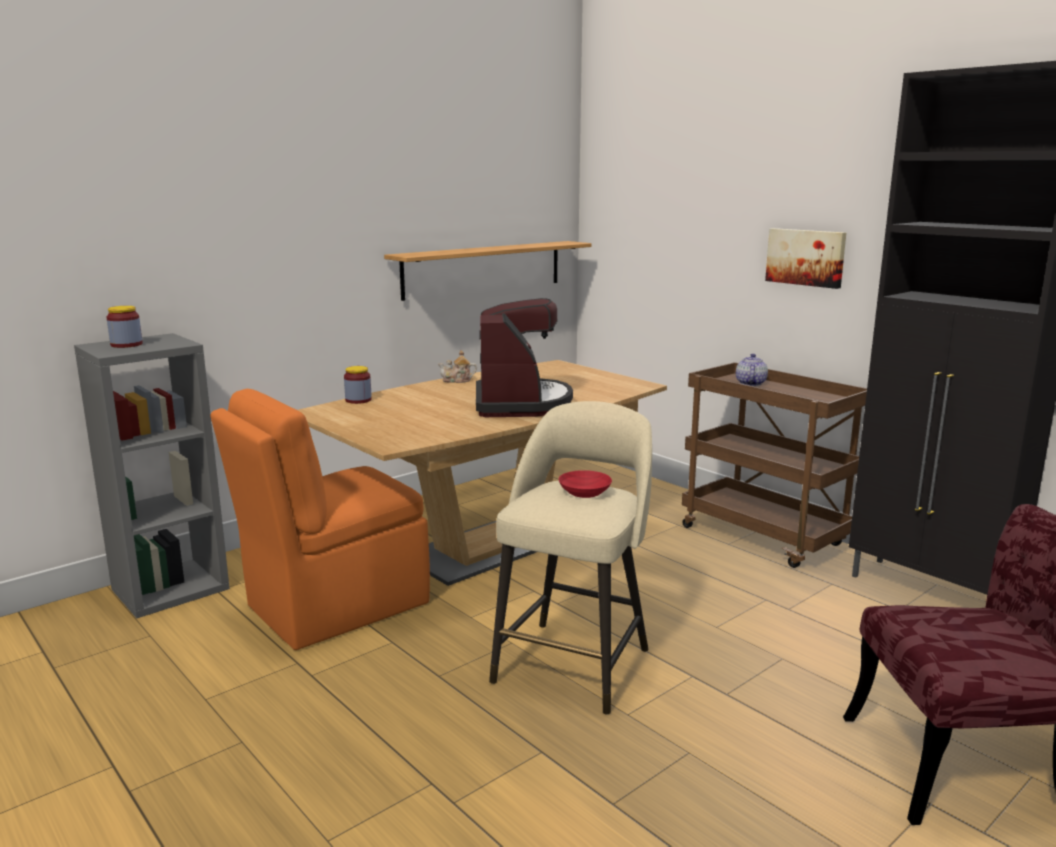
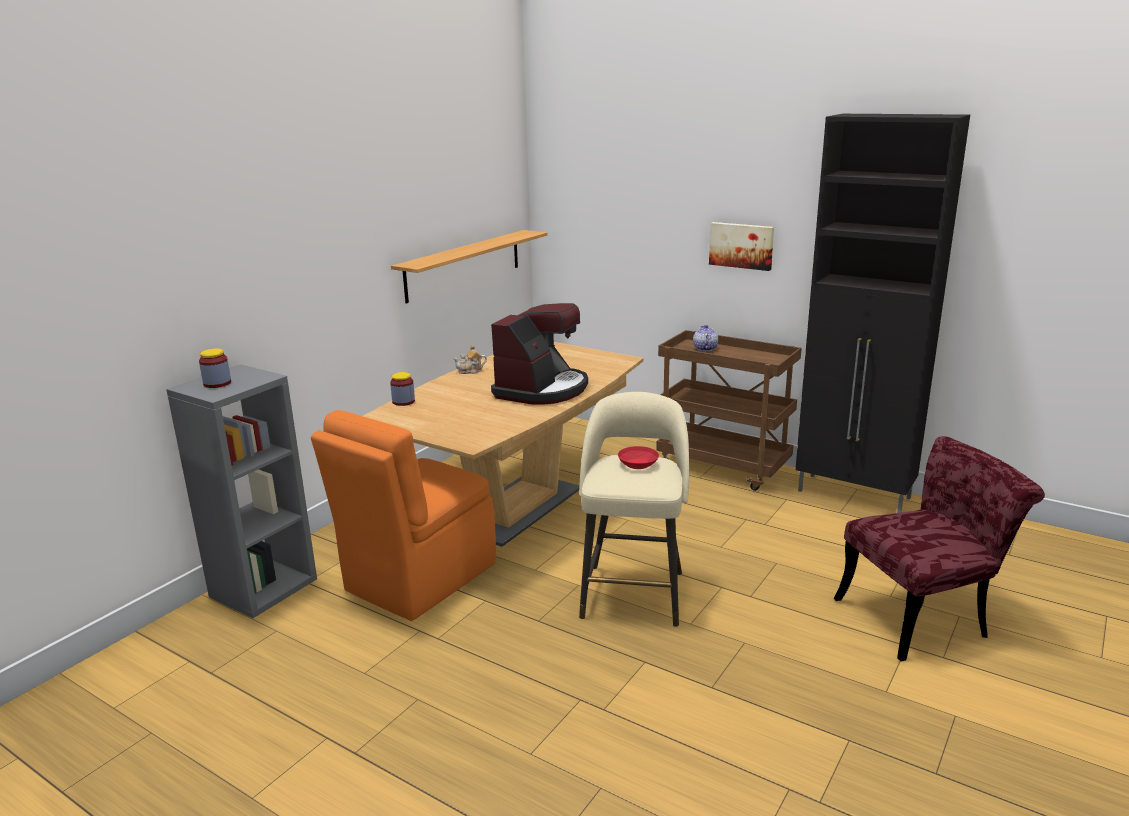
camera: 15 degrees left, 5 degrees up
(520, 403) = (542, 389): coffee machine -> coffee machine turned 45 degrees clockwise

